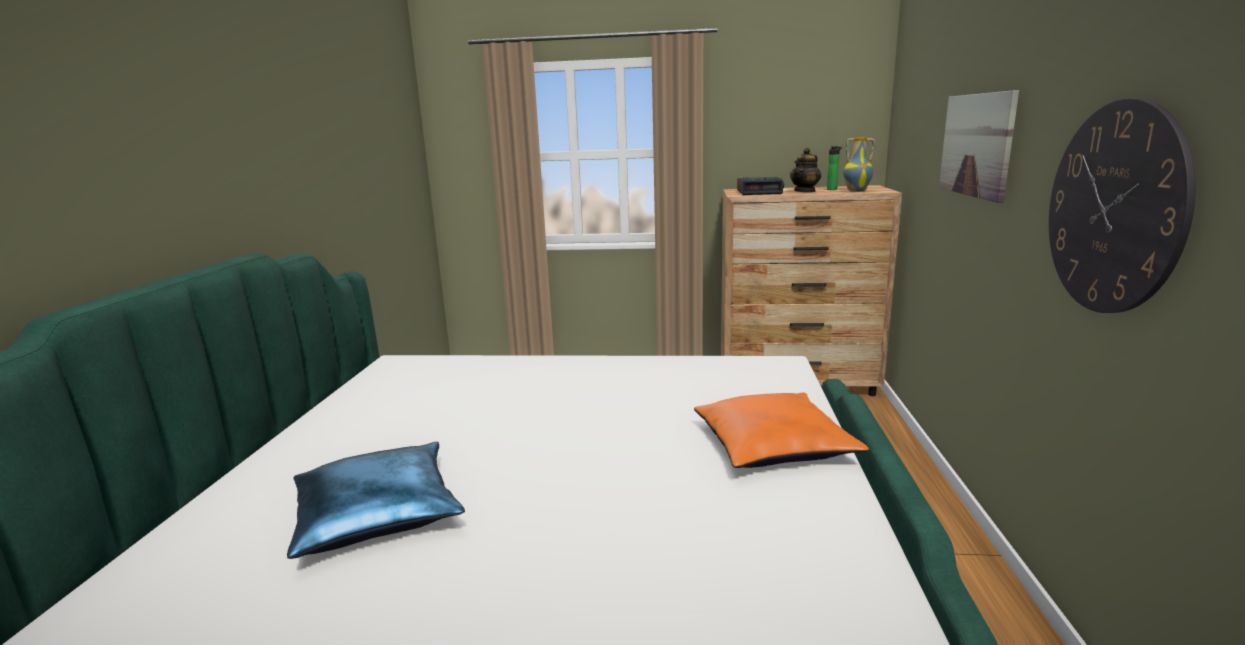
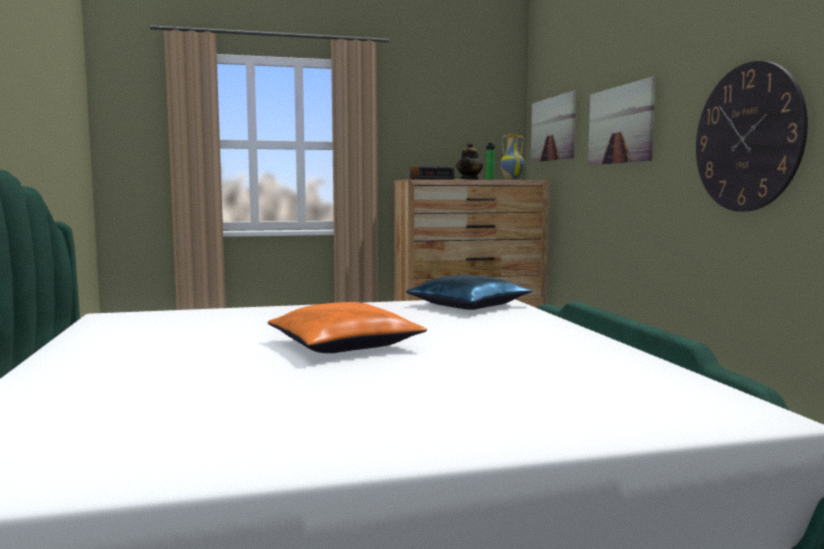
camera: 20 degrees left, 10 degrees down
(377, 513) = (213, 387): blue pillow -> blue pillow (467, 305)
(772, 445) = (533, 332): orange pillow -> orange pillow (343, 344)
(912, 130) = (553, 129): none -> picture

